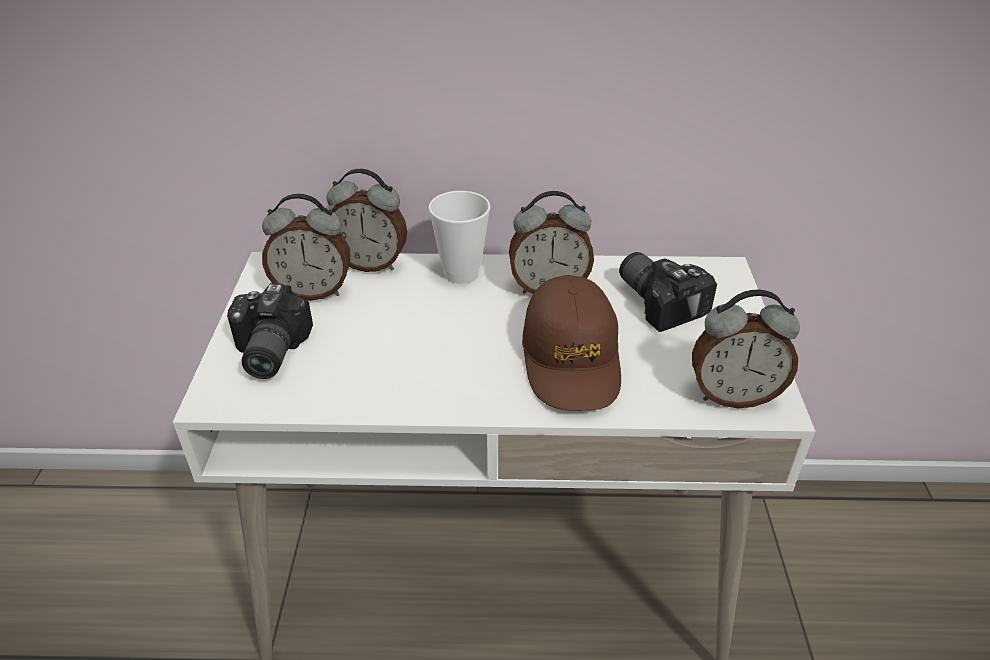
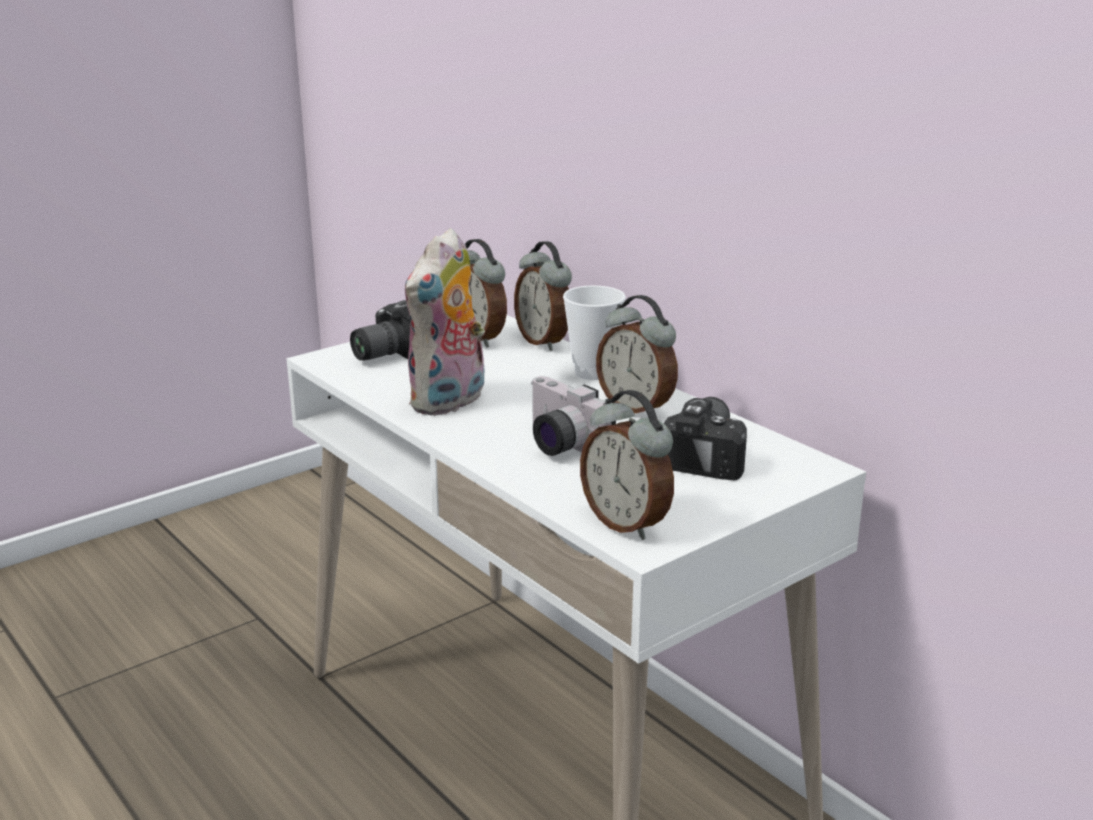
camera: 50 degrees right, 15 degrees down
(419, 371) = (450, 402): none -> plush toy
(571, 358) = (559, 446): brown cap -> camera

